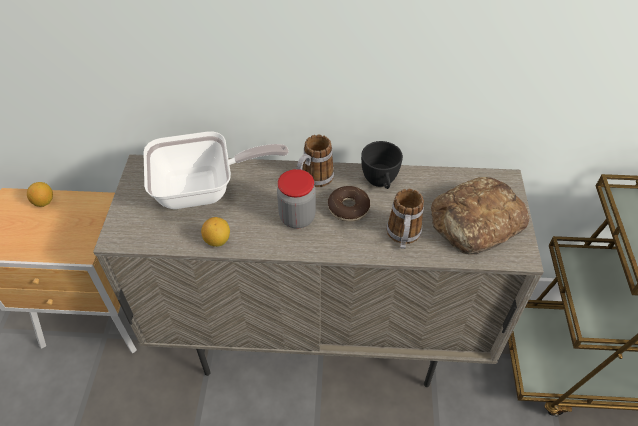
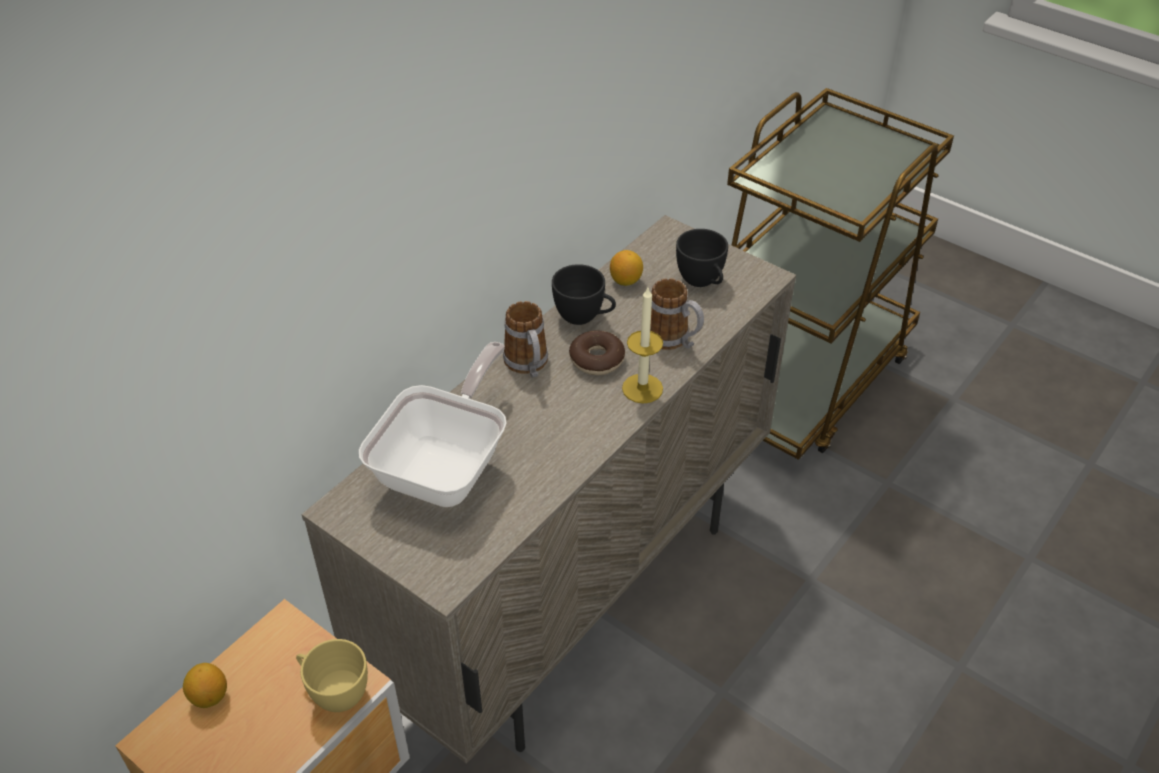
camera: 55 degrees left, 5 degrees down
(71, 246) = (334, 692): none -> yellow cup
(217, 240) = (541, 488): lemon -> lemon (625, 280)
(297, 217) = (571, 406): jar -> none
(343, 244) = (642, 388): none -> candle
(476, 223) = (702, 282): bread -> black cup

